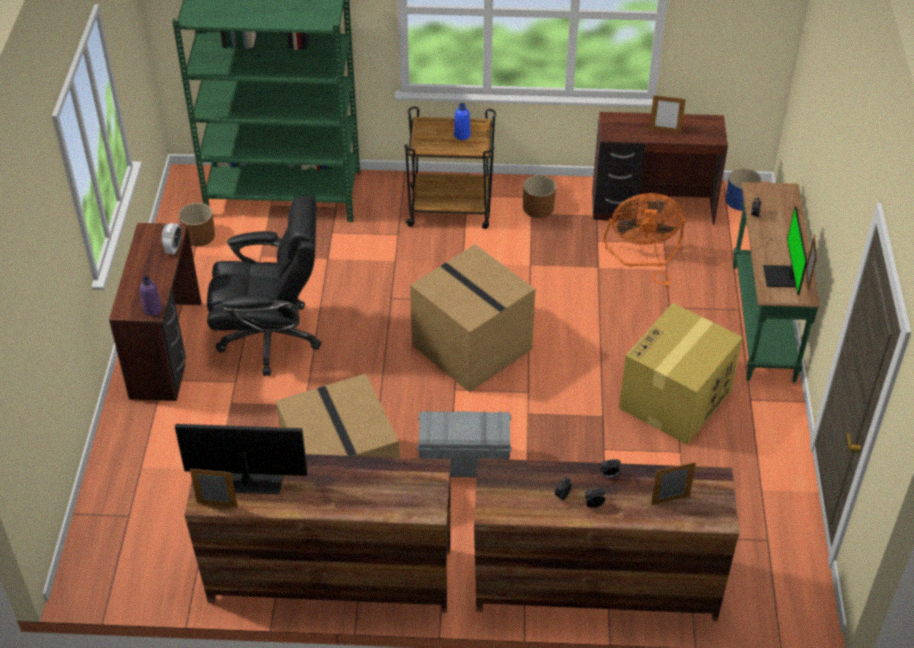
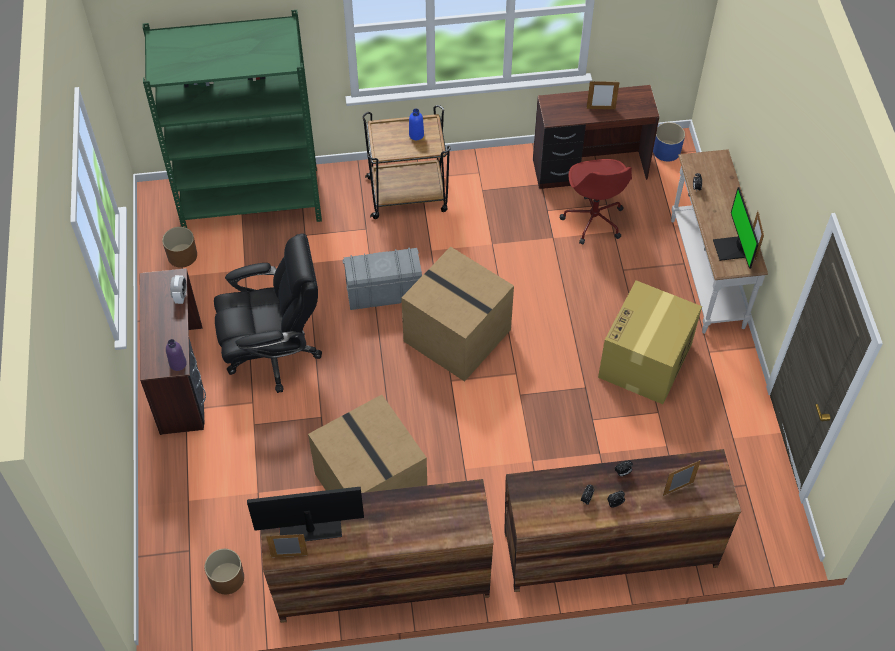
camera: 10 degrees left, 10 degrees up
(463, 462) = (474, 451): grey storage box -> grey storage box (383, 292)
(538, 207) = (487, 183): brown planter -> brown planter (226, 578)
(646, 258) = (594, 222): orange fan -> red office chair
(761, 322) = (705, 273): green console table -> white console table

